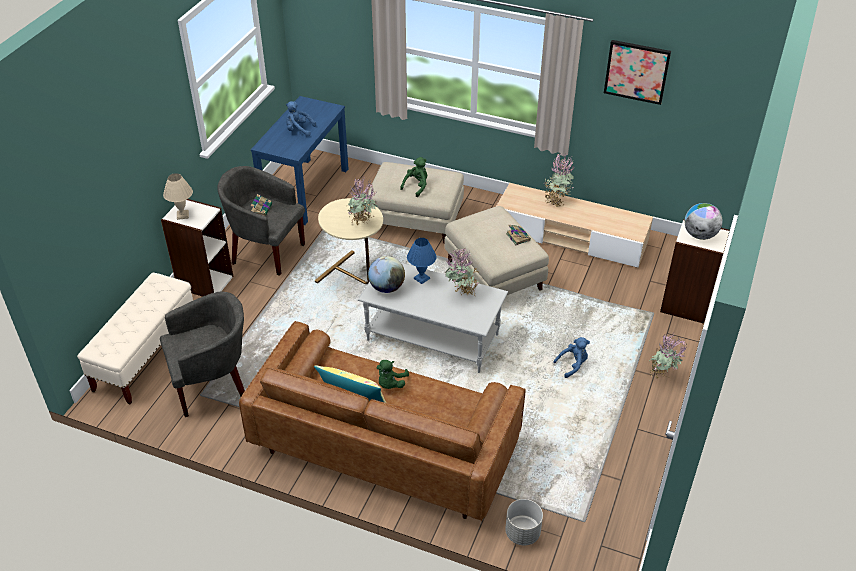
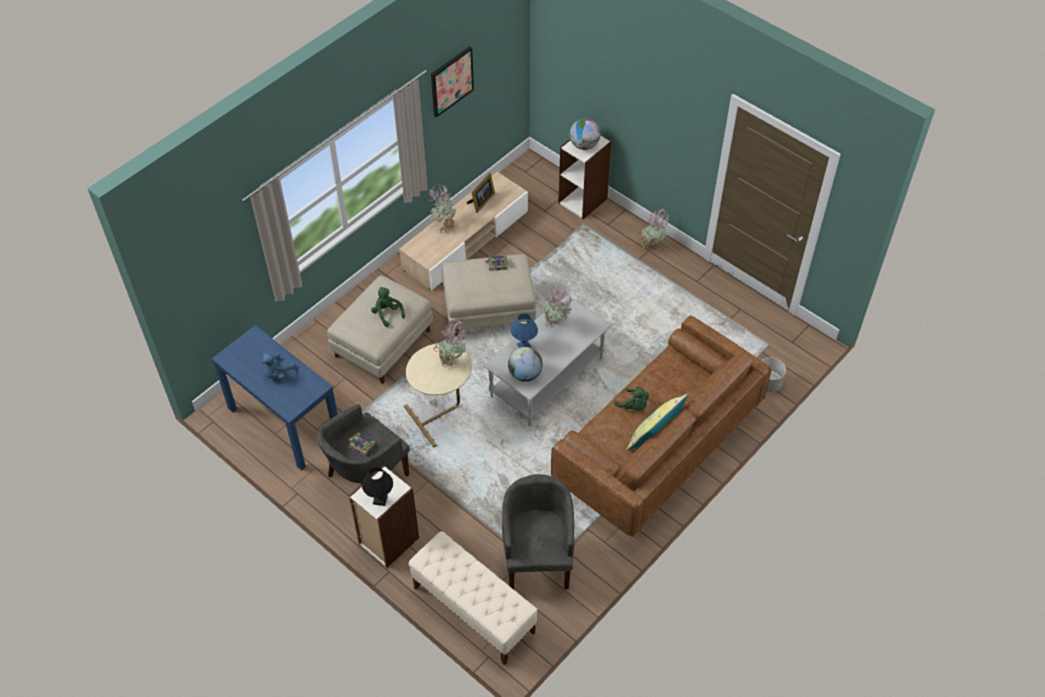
camera: 70 degrees left, 10 degrees up
(183, 215) = (380, 499): beige table lamp -> black table lamp
(572, 365) = (617, 295): blue plush toy -> none
(604, 216) = (481, 202): none -> picture frame

